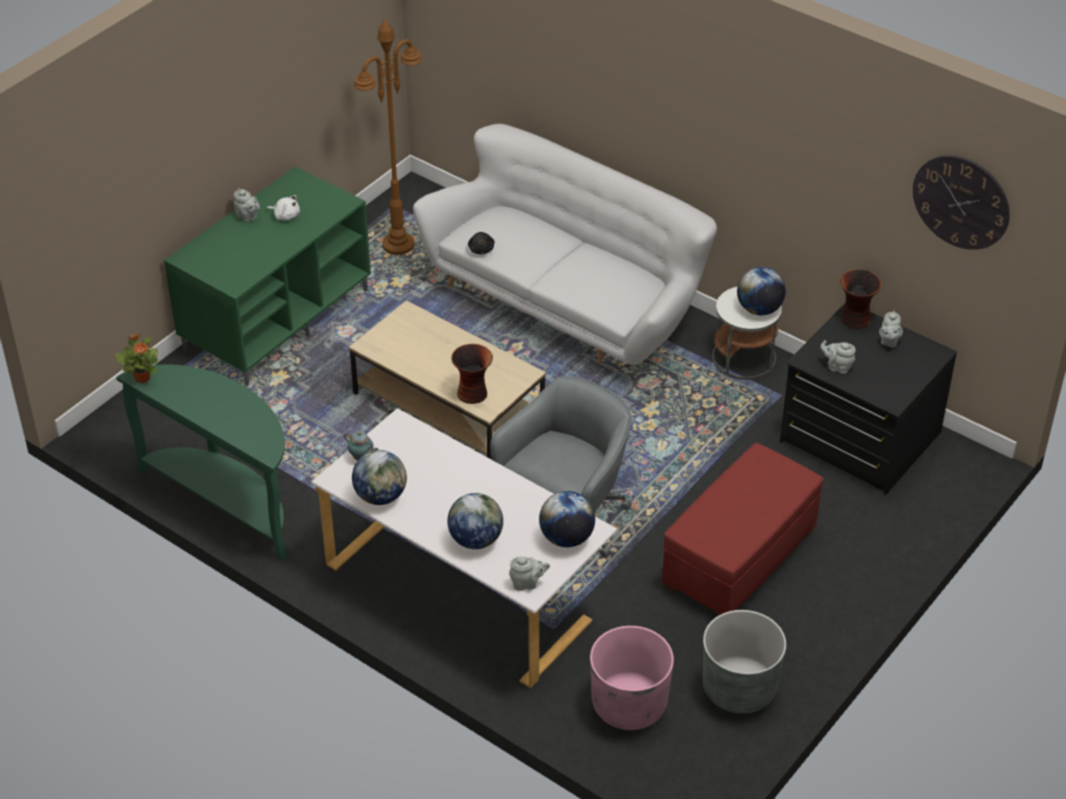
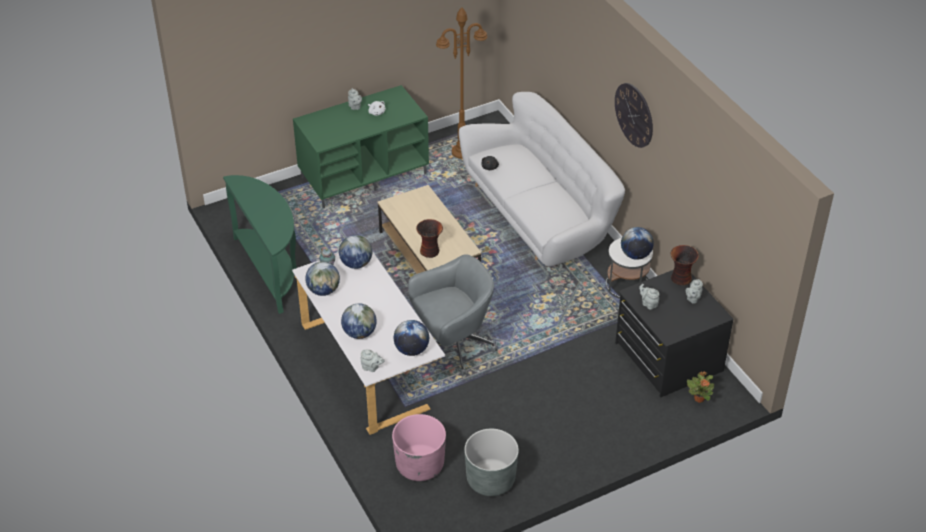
camera: 25 degrees right, 0 degrees up
(142, 377) = (236, 181): potted plant -> potted plant (699, 398)
(402, 442) = (356, 264): none -> globe
(739, 559) = (542, 404): red ottoman -> none
(961, 202) = (742, 218): wall clock -> wall clock (634, 115)

